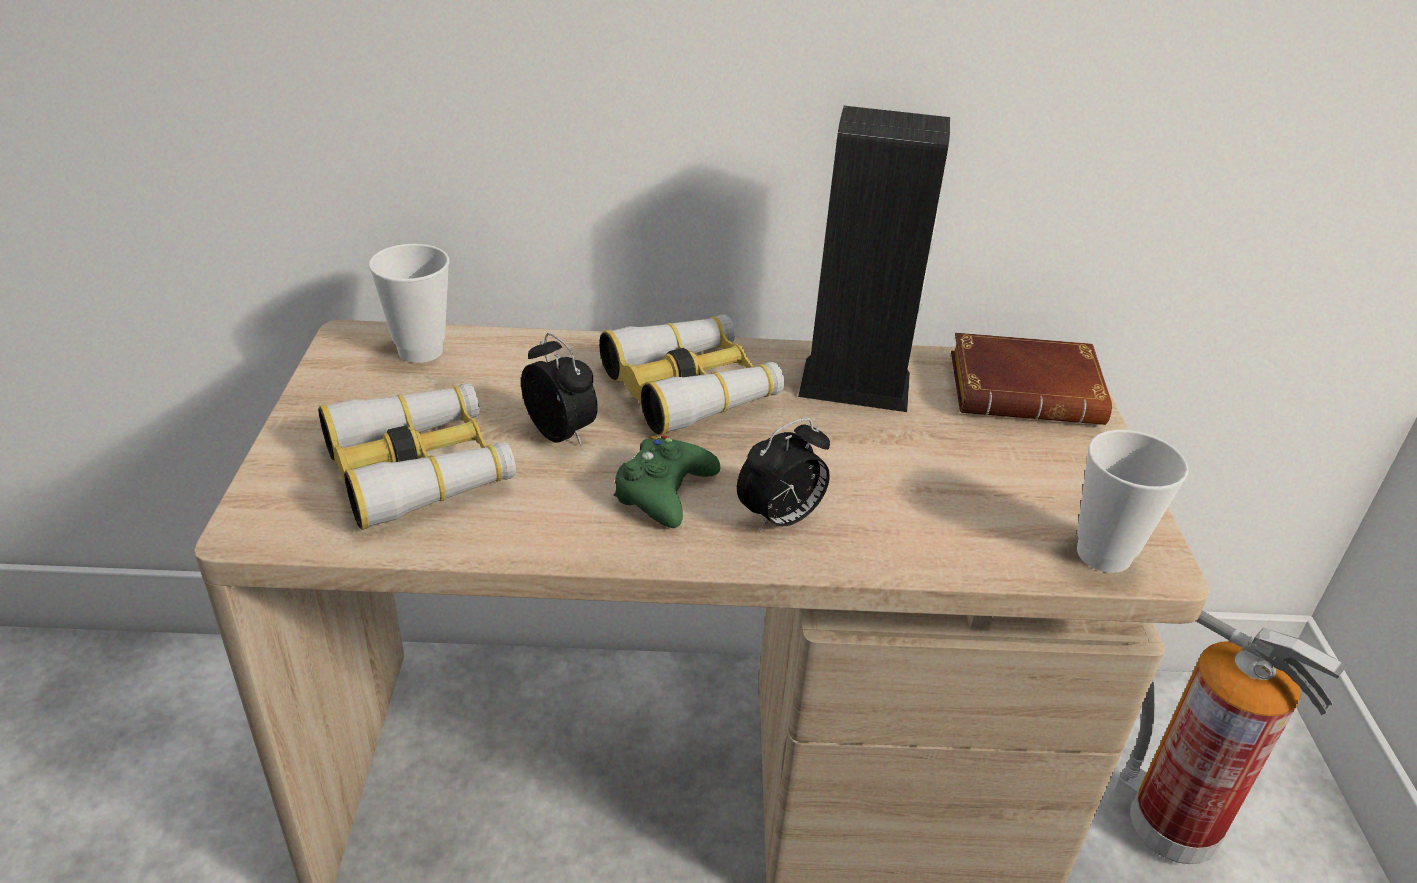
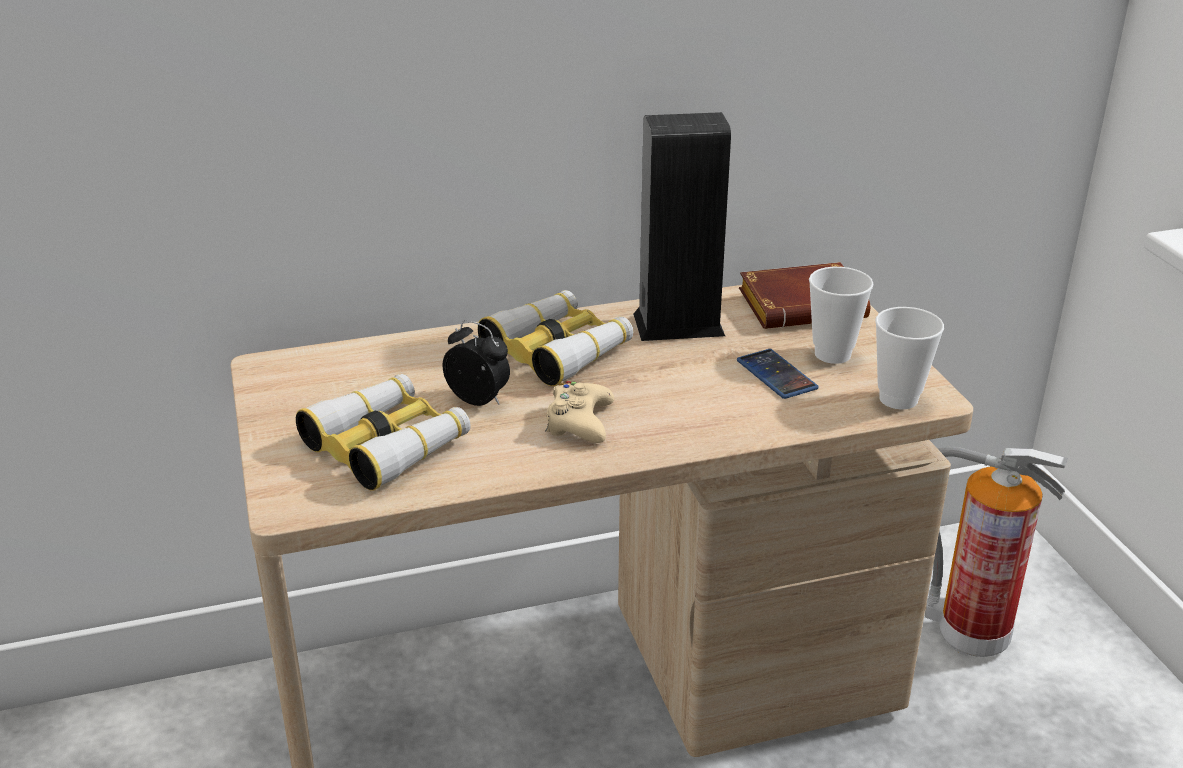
camera: 15 degrees left, 5 degrees down
(420, 351) = (328, 364): cup -> cup (832, 354)
(664, 492) = (579, 422): green game controller -> beige game controller
(780, 519) = (672, 422): alarm clock -> none
(949, 481) = (776, 375): none -> phone

